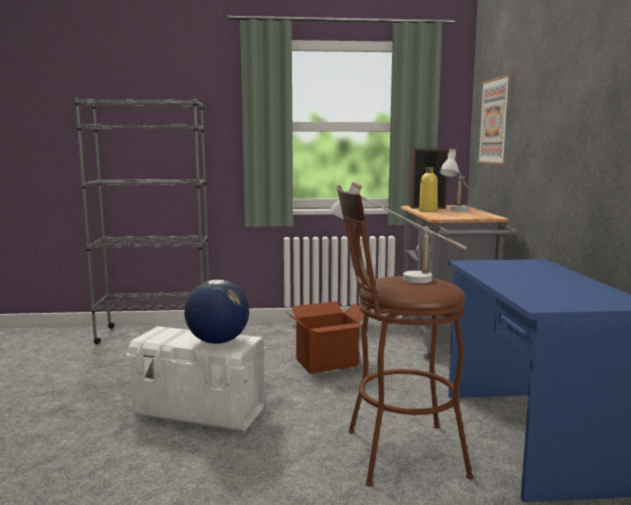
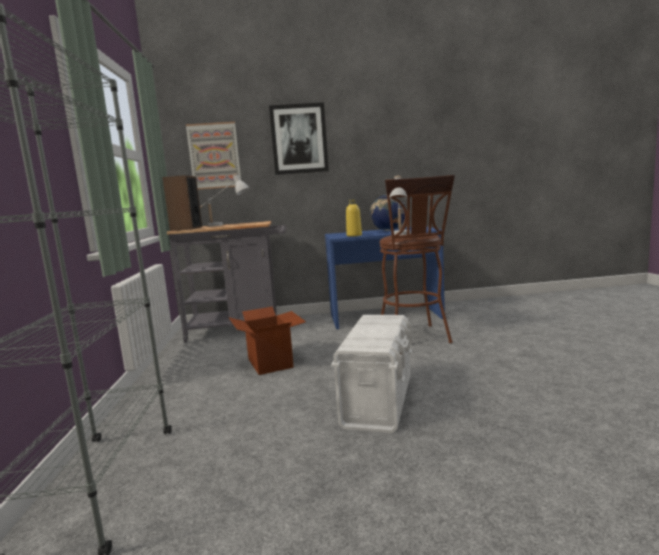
camera: 90 degrees left, 0 degrees up
(217, 341) = (380, 323): globe -> globe (388, 230)
(427, 210) = (215, 227): yellow bottle -> yellow bottle (354, 235)
(551, 96) = (299, 139): none -> picture

